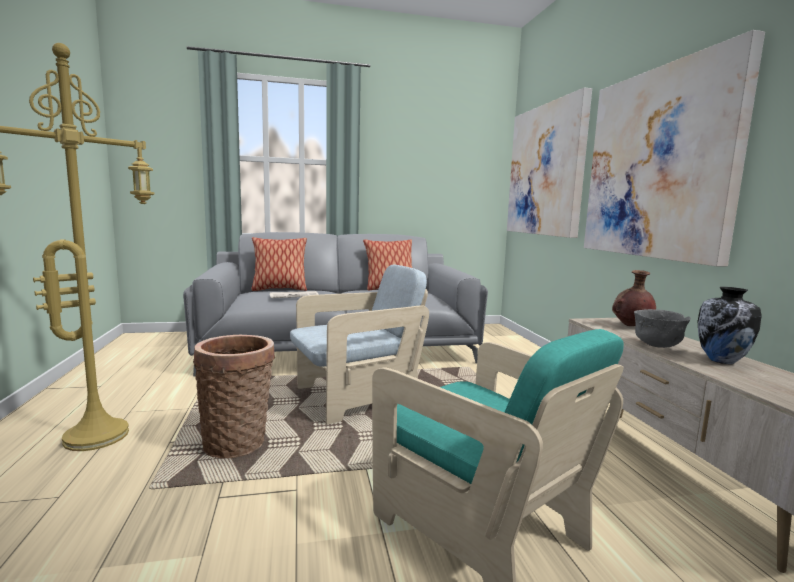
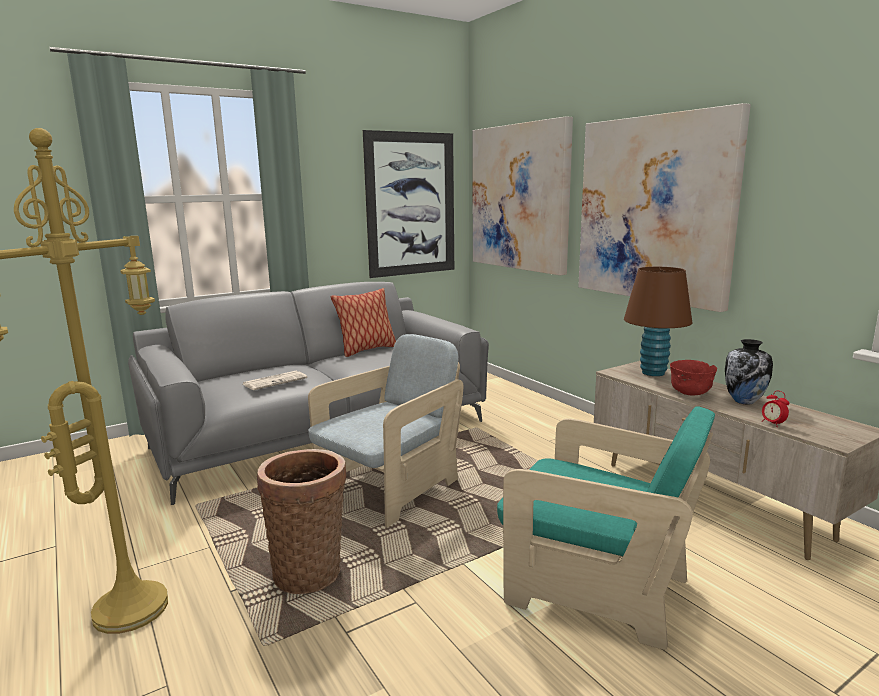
camera: 20 degrees left, 5 degrees up
(279, 289) = (239, 373): pillow -> none
(455, 178) = (411, 204): none -> picture
(631, 326) = (653, 373): brown vase -> brown table lamp
(657, 346) = (690, 394): grey bowl -> red bowl
(742, 384) = (773, 424): none -> alarm clock

